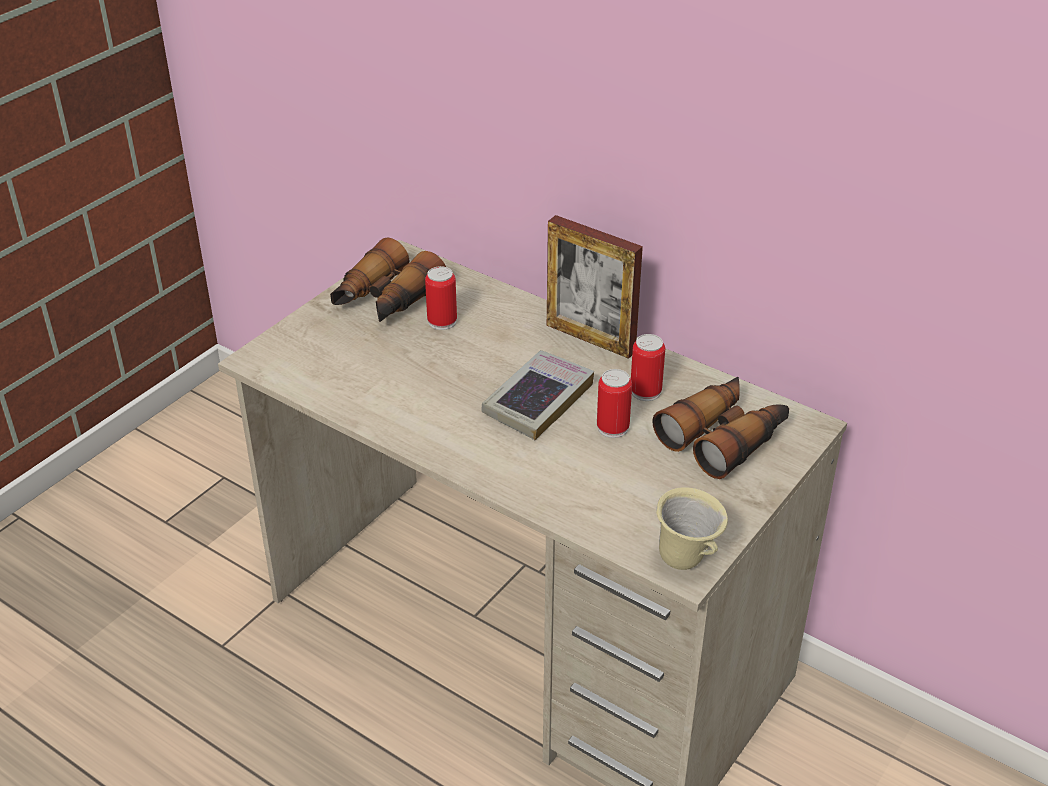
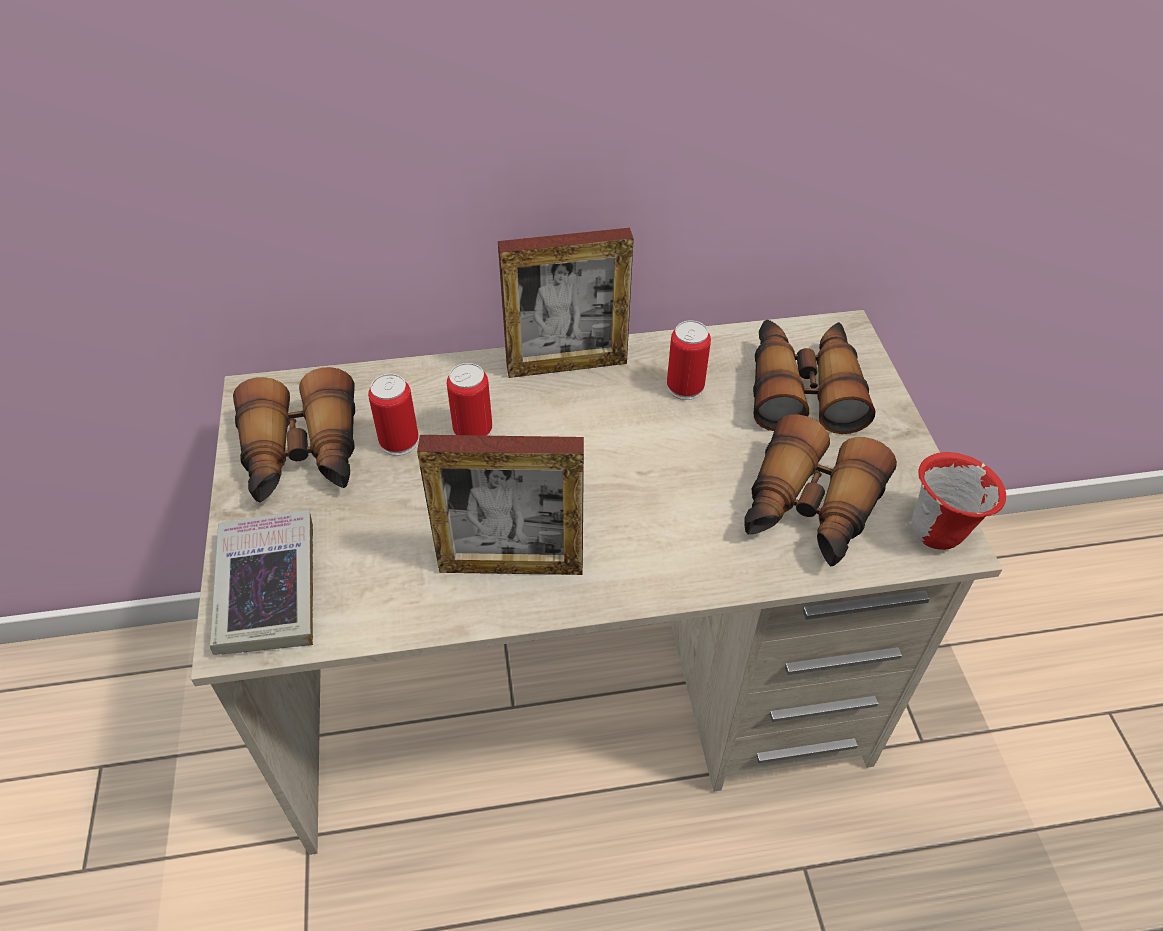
camera: 45 degrees left, 10 degrees up
(417, 413) = (511, 565): none -> picture frame
(538, 400) = (607, 464): book -> book (267, 589)
(612, 428) = (708, 444): can -> can (473, 430)
(620, 496) = (808, 511): none -> binoculars
(686, 560) = (939, 532): beige mug -> red mug

